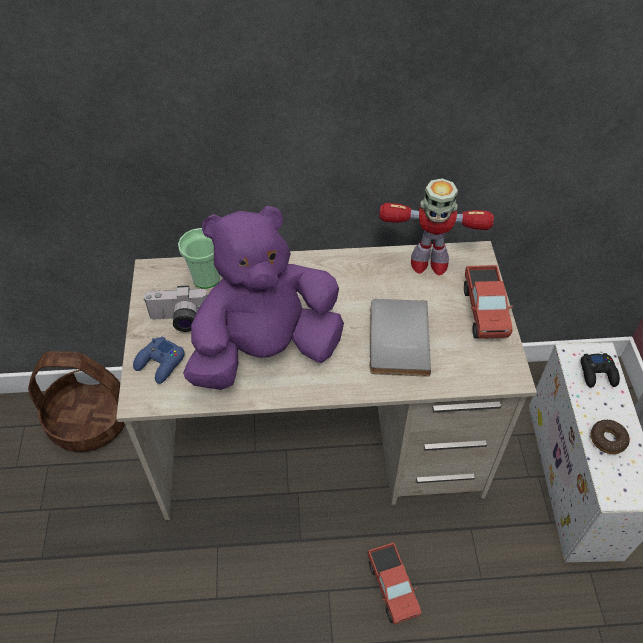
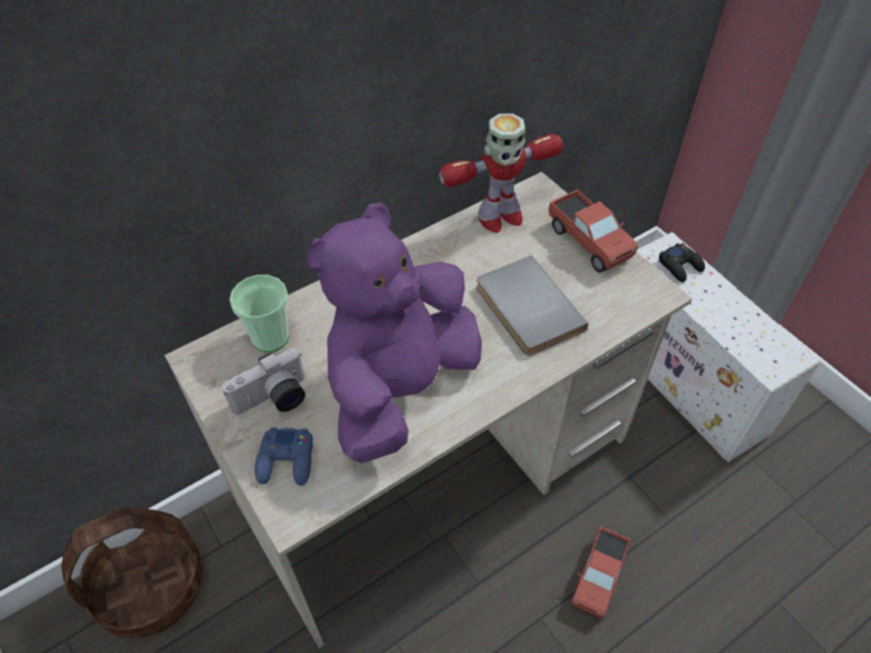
camera: 30 degrees left, 0 degrees up
(392, 587) = (598, 577): toy truck -> toy truck turned 75 degrees clockwise
(607, 439) = (730, 323): donut -> none

